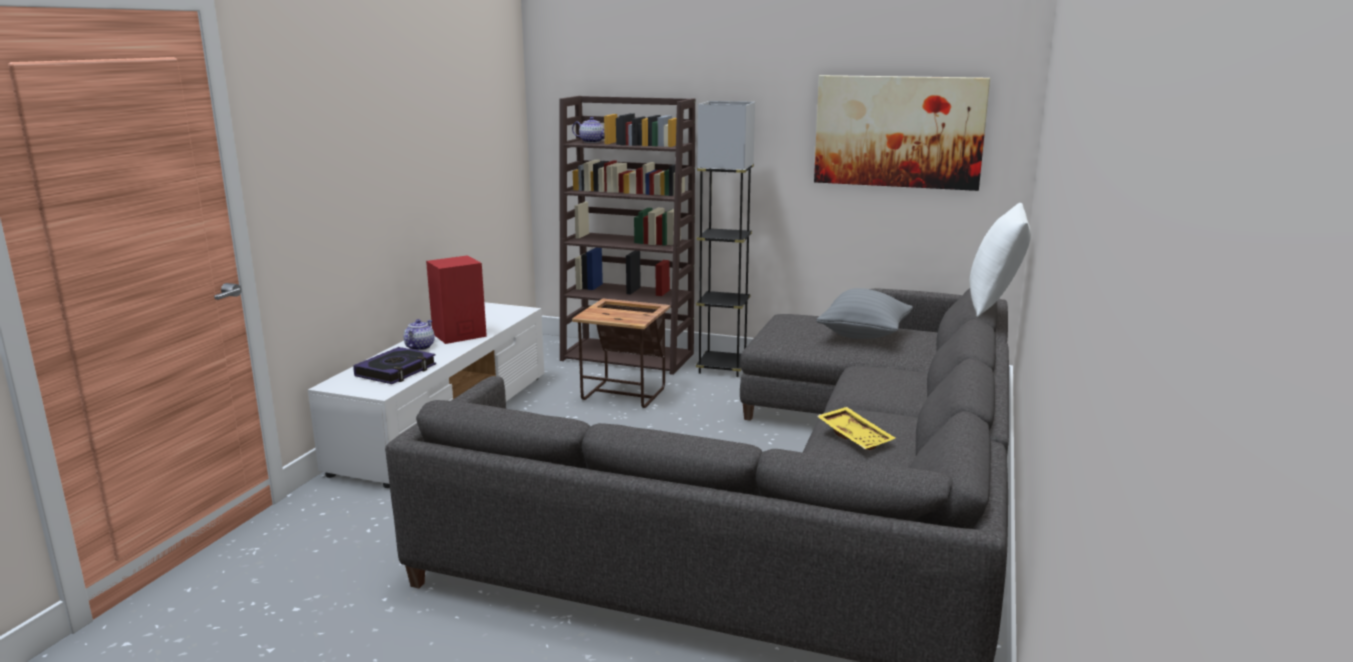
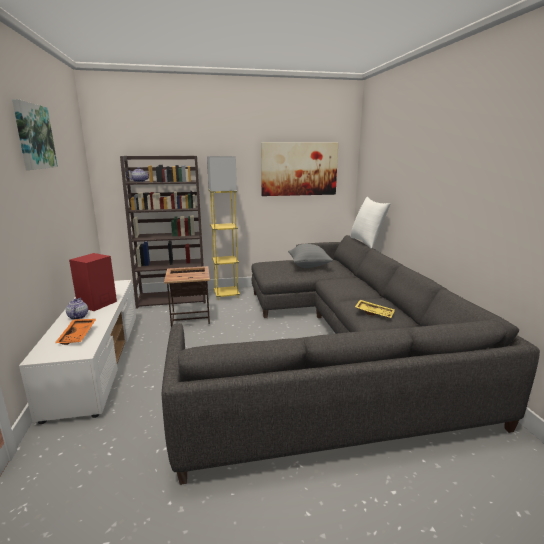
camera: 30 degrees left, 0 degrees up
(396, 371) = (78, 336): book -> orange tray
(397, 79) = (34, 136): none -> picture
(722, 368) = (226, 295): grey floor lamp -> yellow floor lamp

